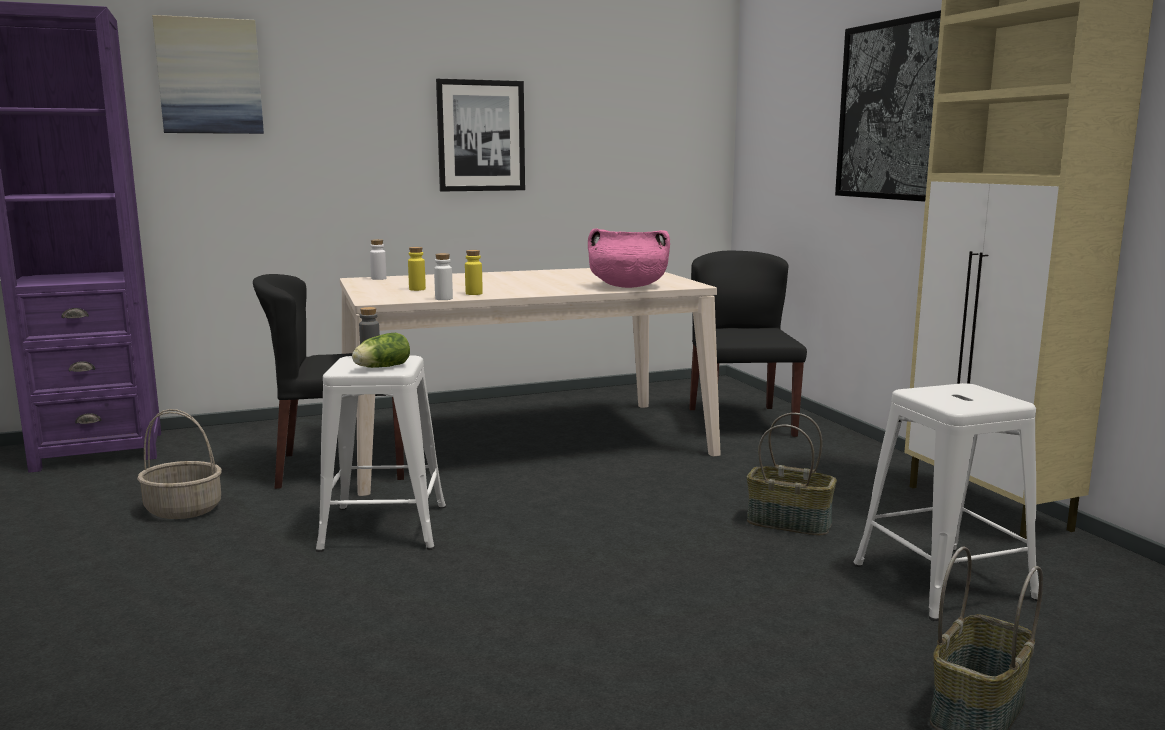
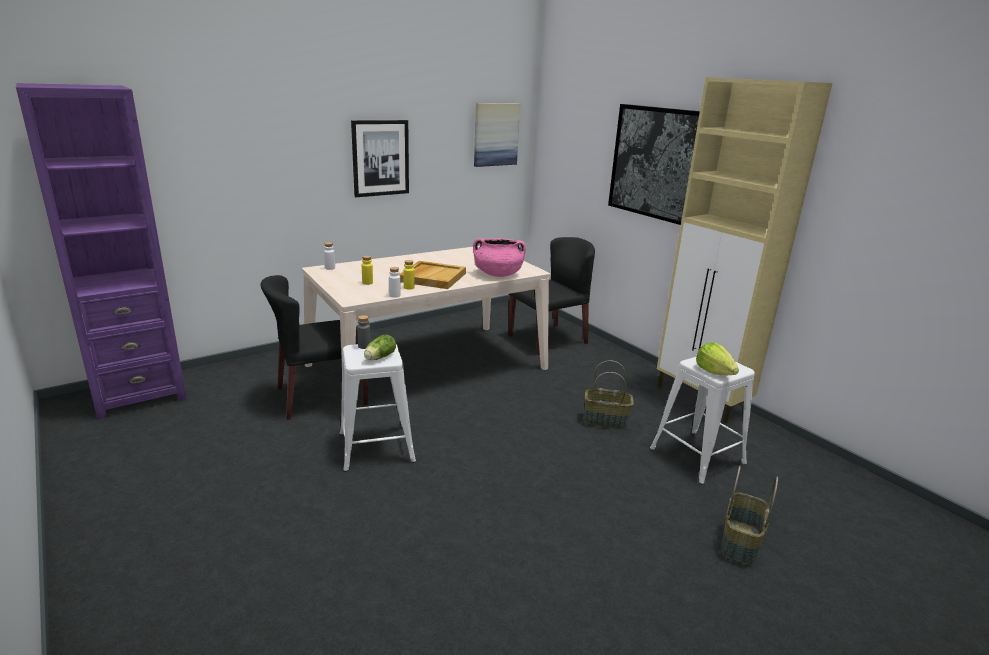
camera: 15 degrees left, 10 degrees up
(184, 509) = (235, 444): basket -> none
(209, 76) = (193, 124): picture -> picture (496, 134)
(520, 287) = (432, 277): none -> beige tray
(740, 421) = (548, 339): black chair -> black chair turned 75 degrees clockwise
(950, 402) = (714, 372): none -> lettuce

